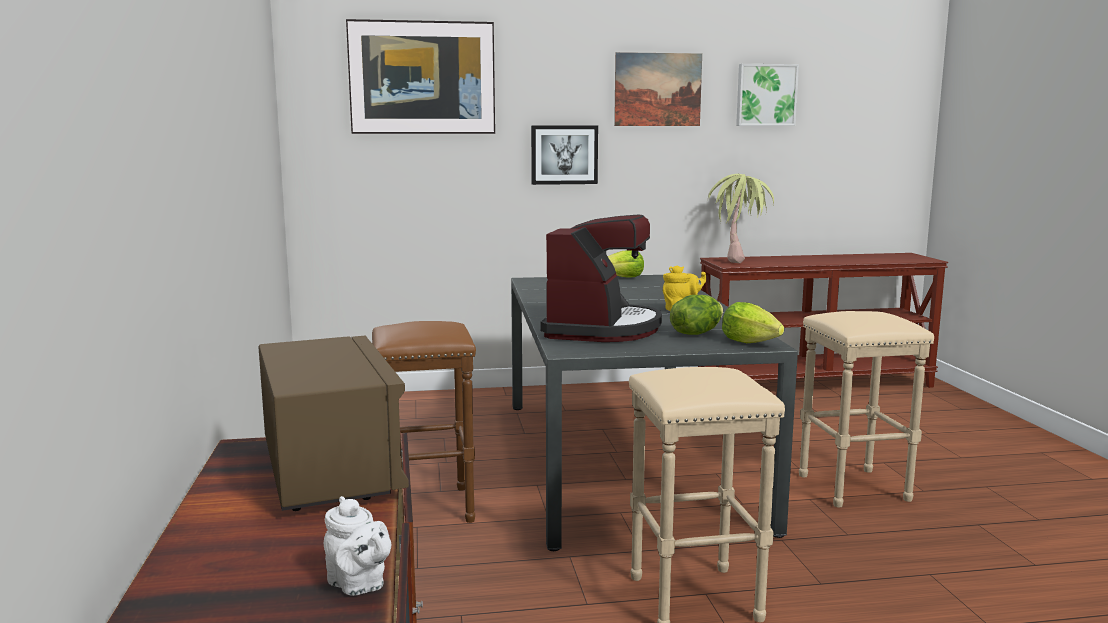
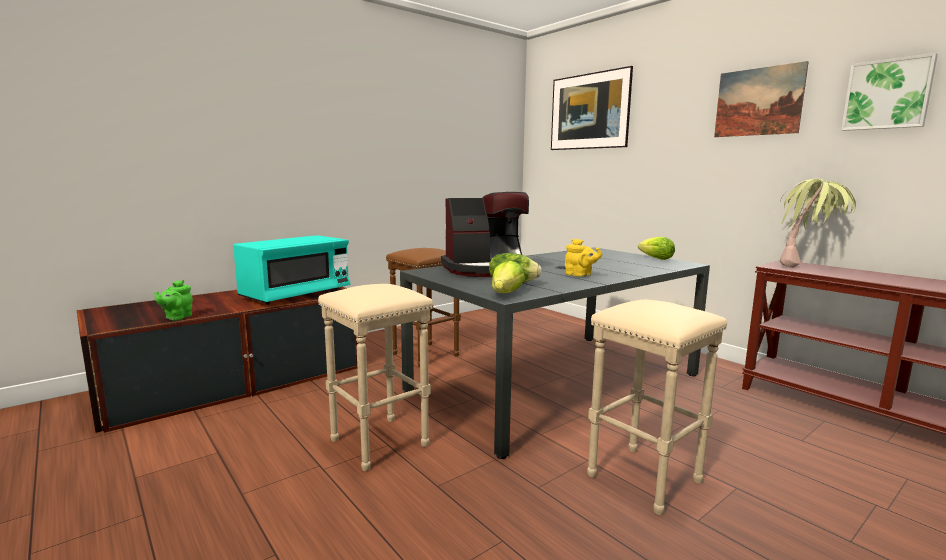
camera: 60 degrees right, 0 degrees up
(330, 471) = (296, 295): brown microwave -> turquoise microwave
(359, 585) = (177, 317): white teapot -> green teapot
(564, 154) = (672, 162): picture -> none

